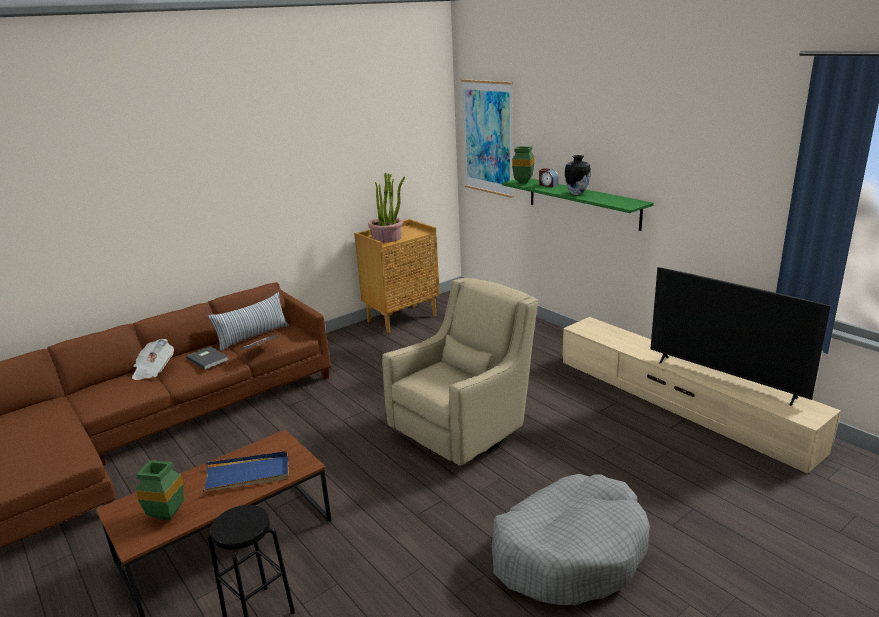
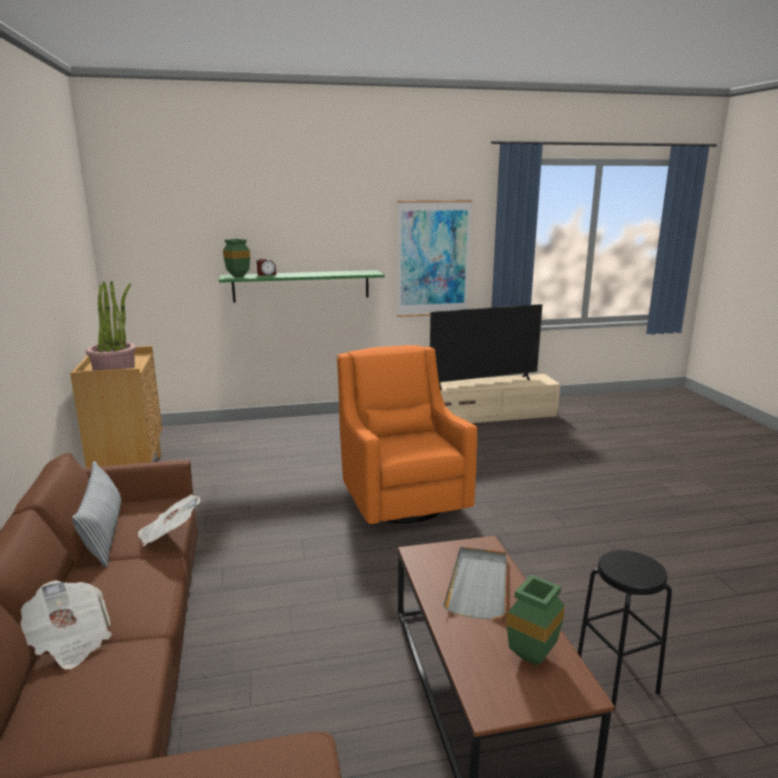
camera: 65 degrees left, 5 degrees down
(208, 359) = (120, 579): grey book -> none
(248, 474) = (478, 584): blue tray -> grey tray
(465, 430) = (401, 498): beige armchair -> orange armchair
(488, 137) = (156, 239): picture -> picture (433, 259)
(569, 552) = (594, 503): grey dog bed -> none
(576, 193) = (311, 274): vase -> none

